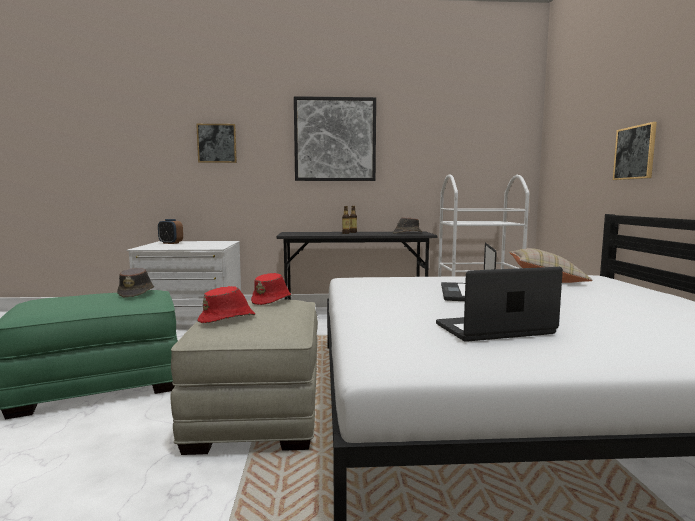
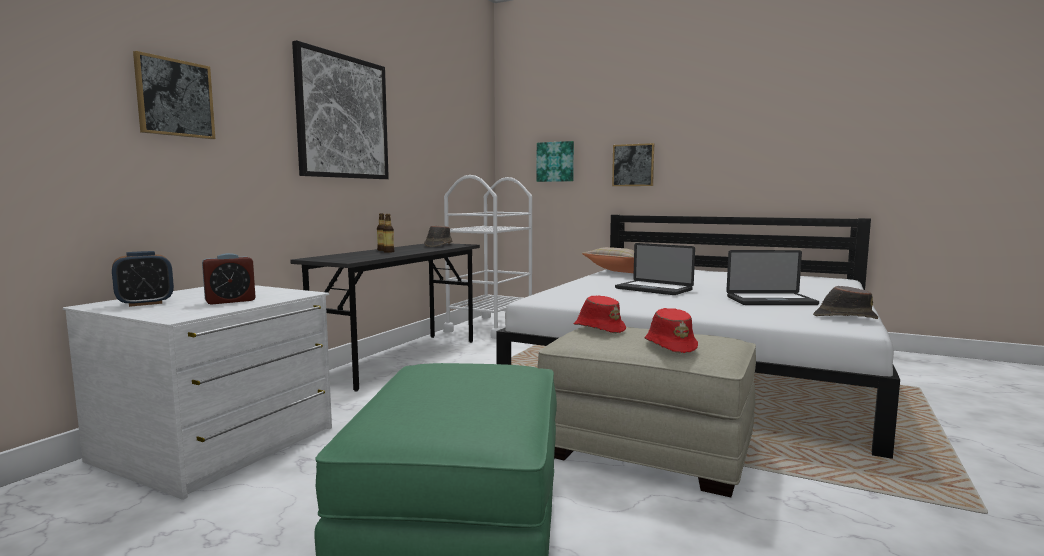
camera: 60 degrees left, 0 degrees up
(137, 293) = (458, 369): brown hat -> brown hat (844, 317)
(184, 246) = (230, 301): none -> alarm clock
(494, 329) = (771, 301): laptop -> laptop turned 105 degrees counterclockwise
(575, 155) = (555, 162): none -> picture

